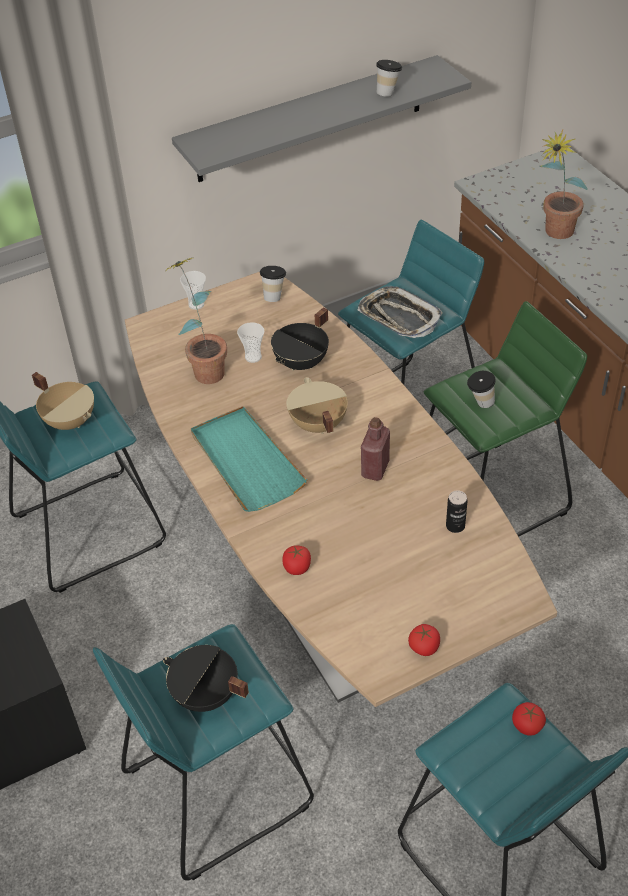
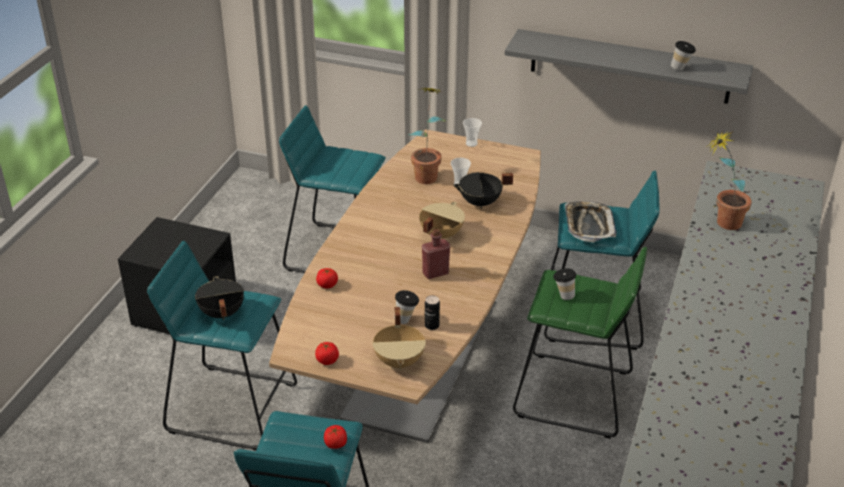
camera: 45 degrees right, 10 degrees down
(70, 421) = (343, 164): beige cooking pot -> beige cooking pot (400, 361)
(246, 461) = (379, 226): turquoise tray -> none
(274, 296) = (519, 164): cup -> cup (406, 319)

